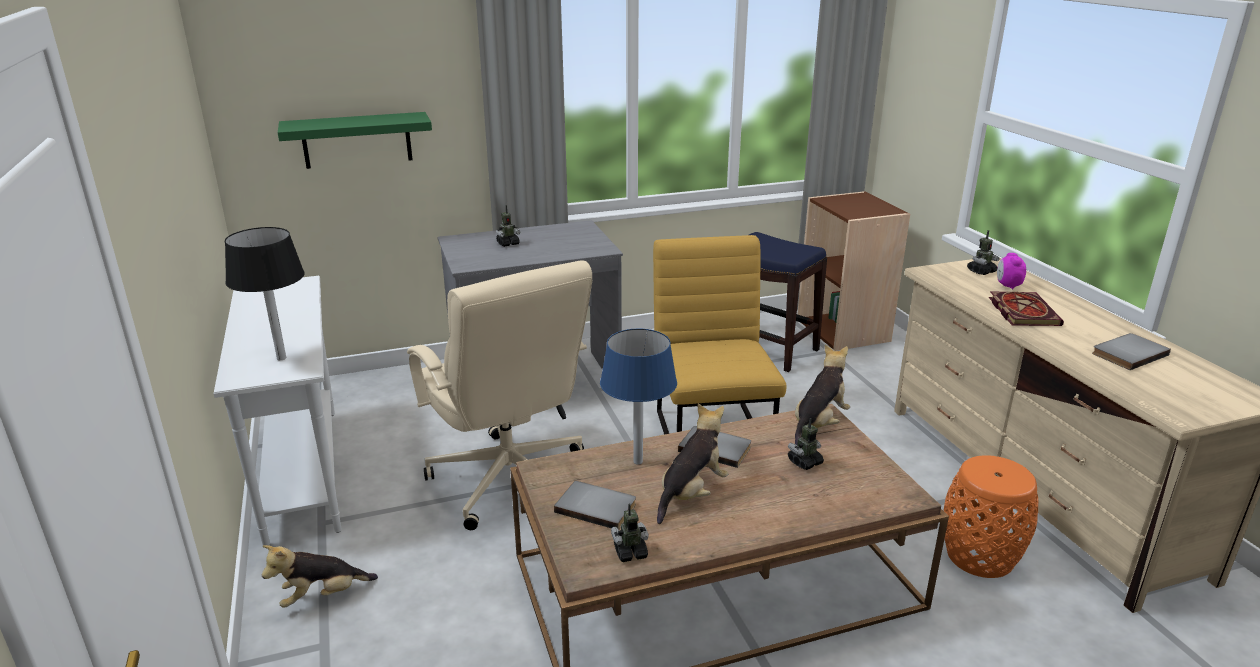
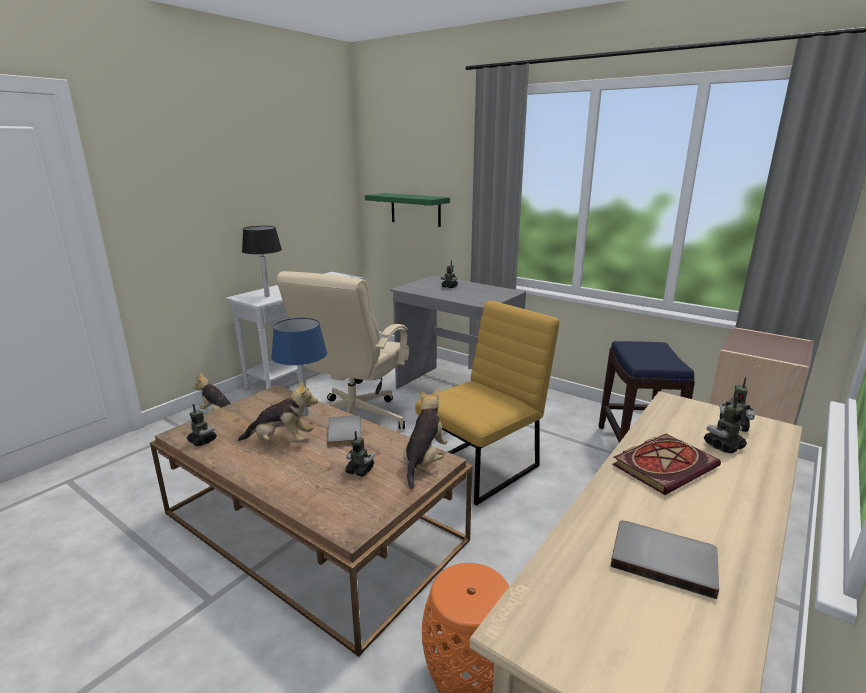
camera: 55 degrees right, 5 degrees down
(597, 506) = (245, 417): grey book -> none
(819, 424) = (424, 461): plush toy -> plush toy turned 75 degrees counterclockwise
(1007, 285) = (723, 446): alarm clock -> toy robot

